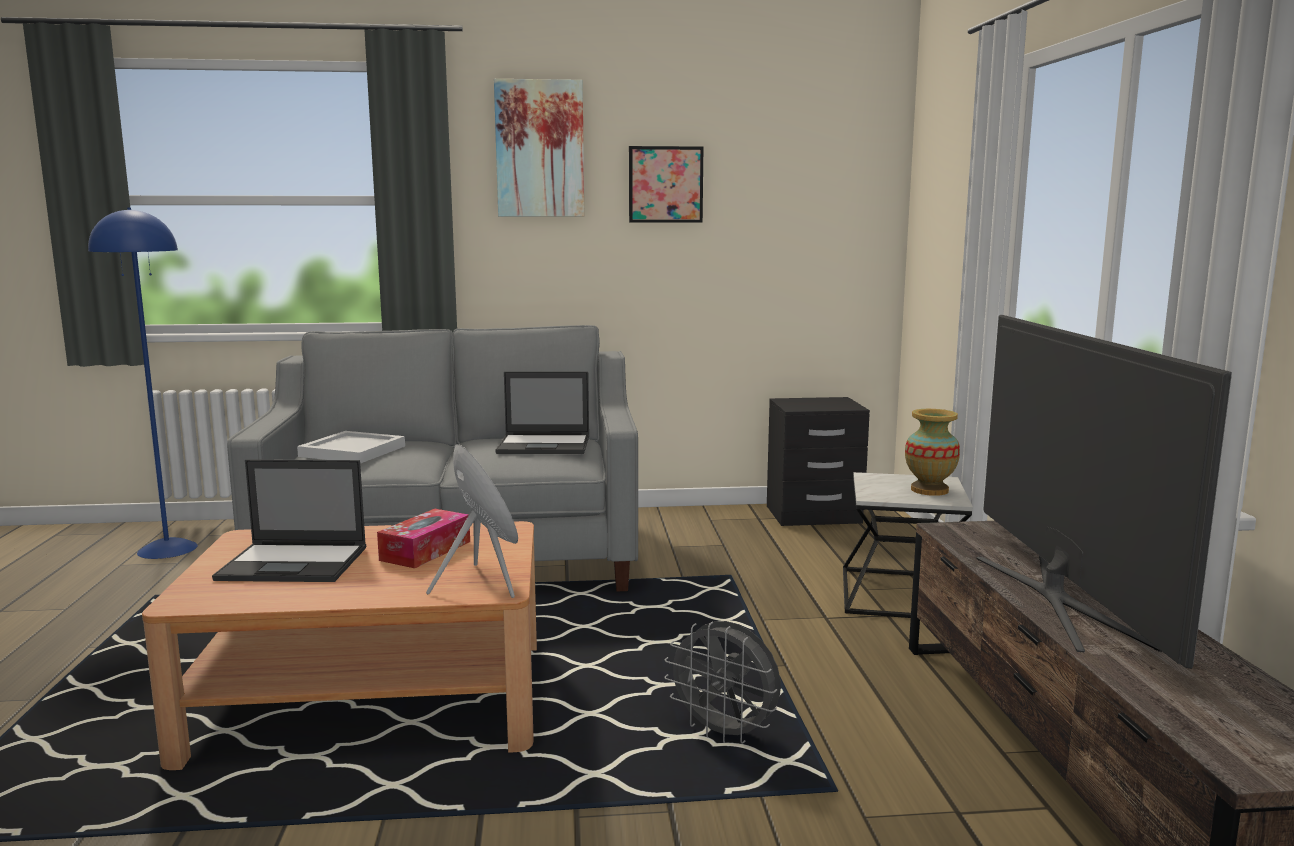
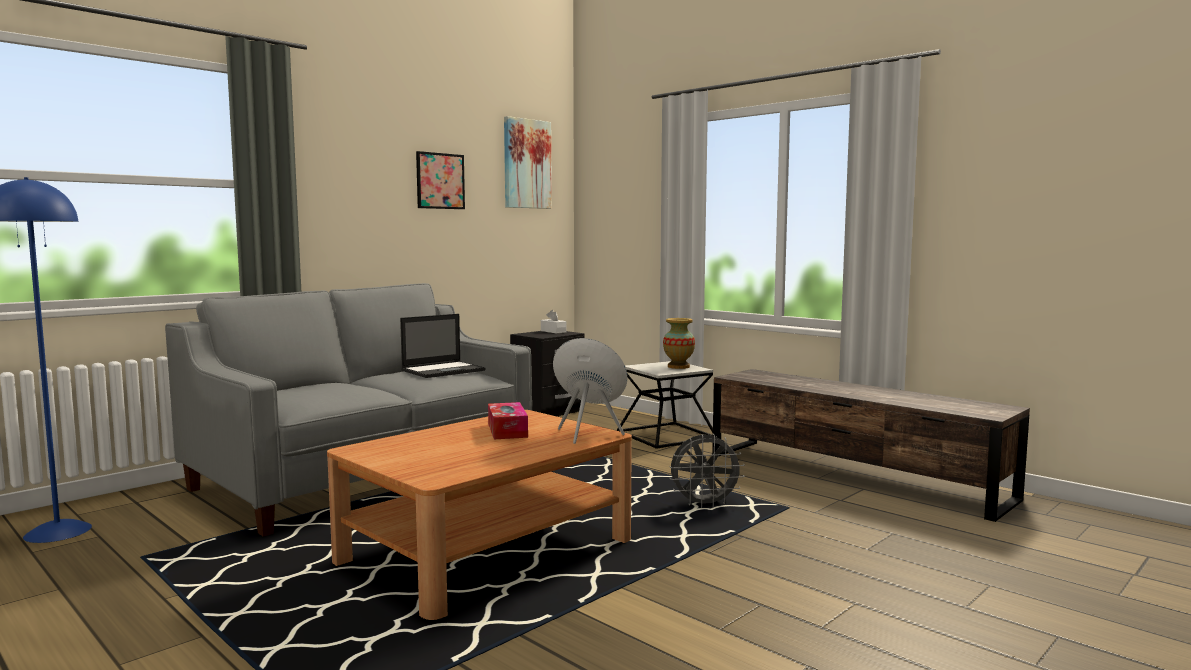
camera: 40 degrees left, 5 degrees down
(295, 563) = (443, 451): laptop -> none
(353, 451) = (309, 391): white tray -> none
(540, 149) = (355, 148): picture -> picture (526, 164)
(835, 401) = (553, 331): none -> white tissue box
(1060, 599) = (834, 389): television -> none

